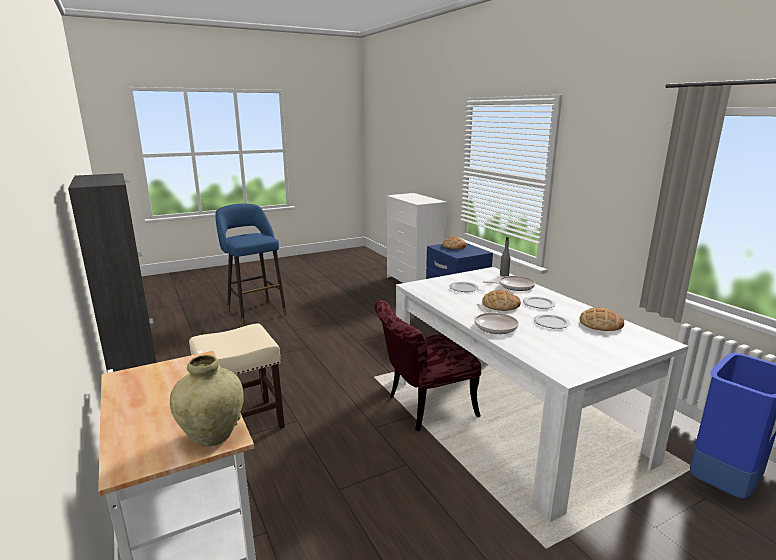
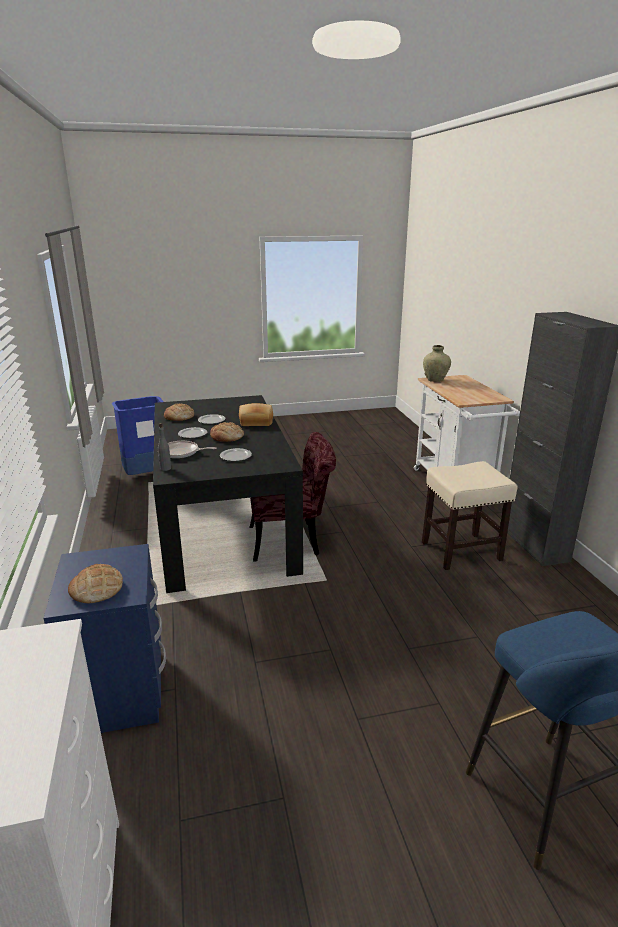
camera: 165 degrees left, 5 degrees up
(494, 325) = (256, 423): frying pan -> bread
(509, 415) = (224, 524): white dining table -> black dining table

